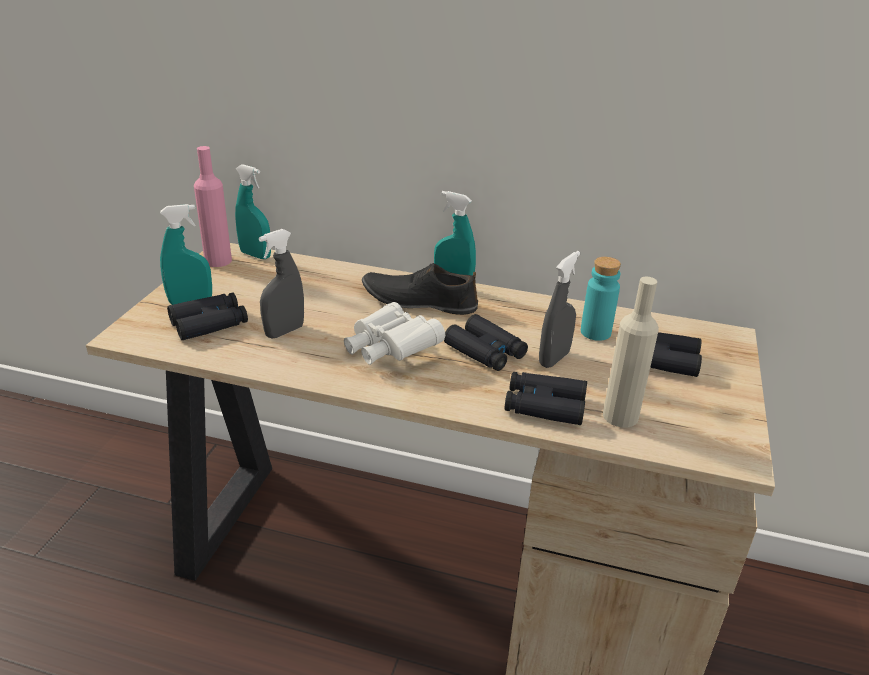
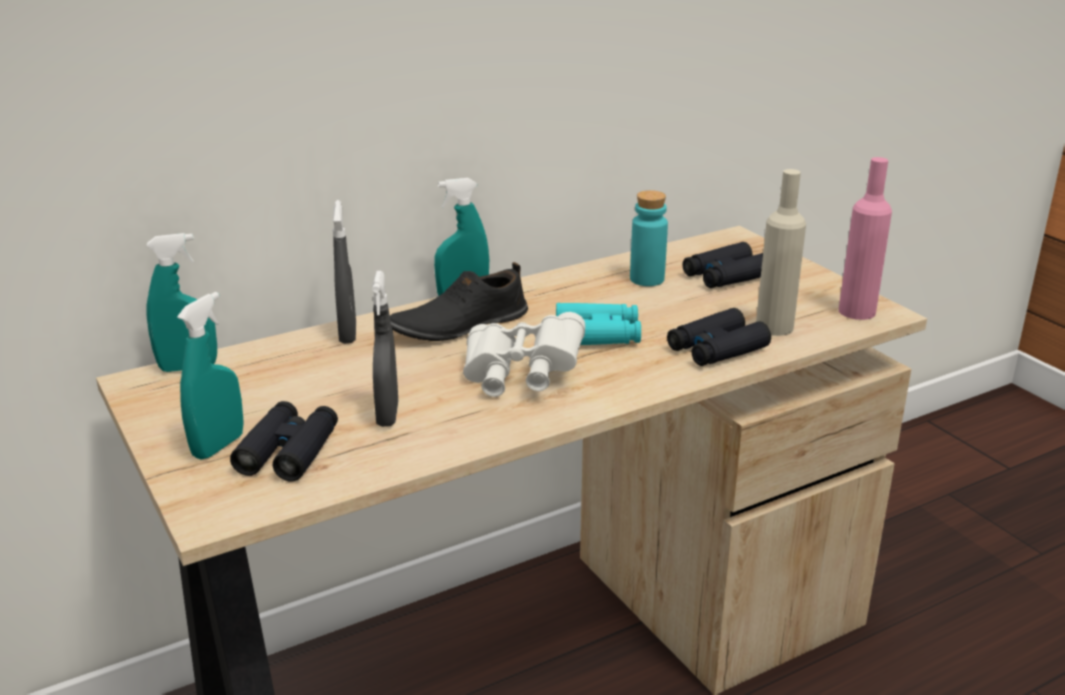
camera: 45 degrees left, 5 degrees down
(218, 260) = (152, 394): pink bottle -> pink bottle (857, 311)
(485, 351) = (597, 335): black binoculars -> turquoise binoculars
(554, 359) = (657, 313): grey spray bottle -> grey spray bottle (348, 333)

